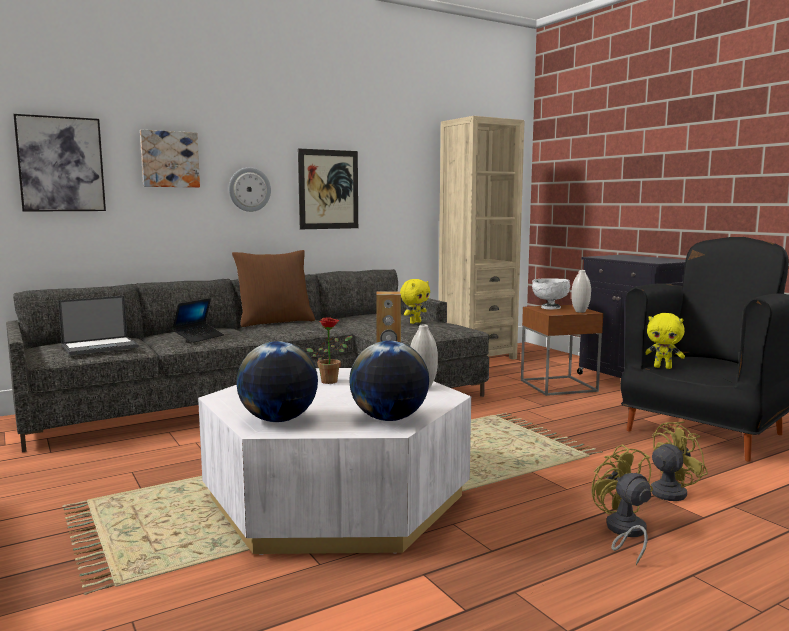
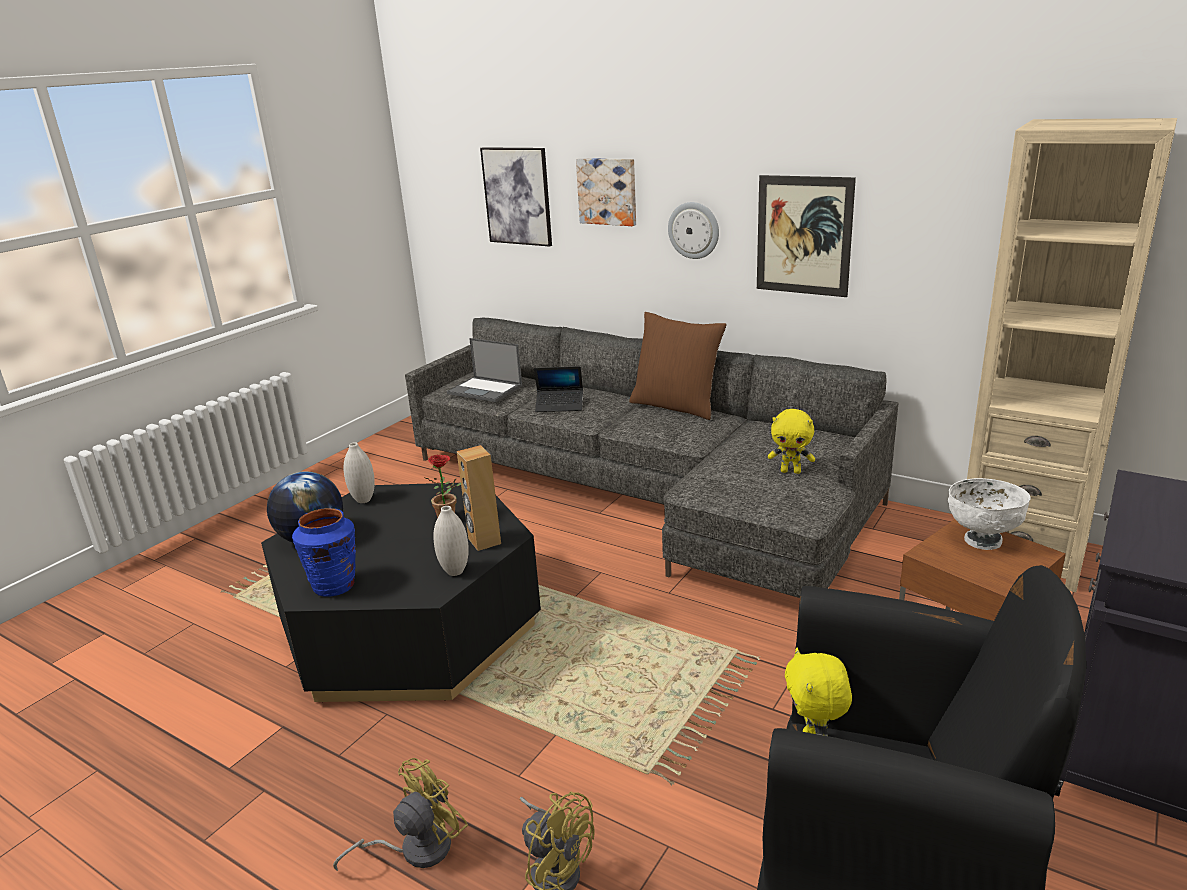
camera: 65 degrees right, 15 degrees up
(337, 498) = (412, 628): white coffee table -> black coffee table
(389, 419) = (334, 586): globe -> blue vase
(580, 311) = (988, 574): white vase -> white vase (363, 500)

